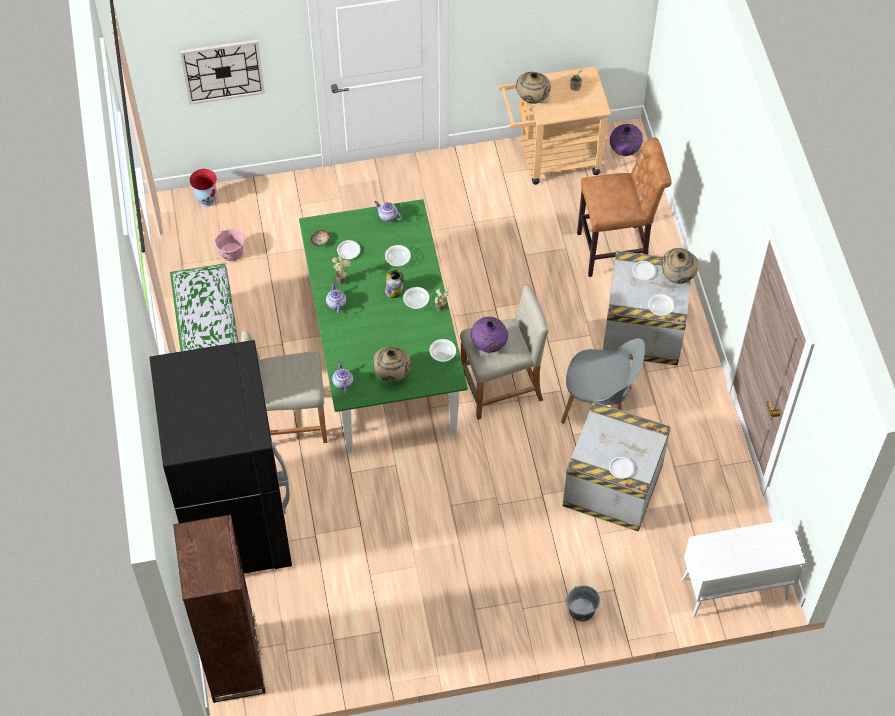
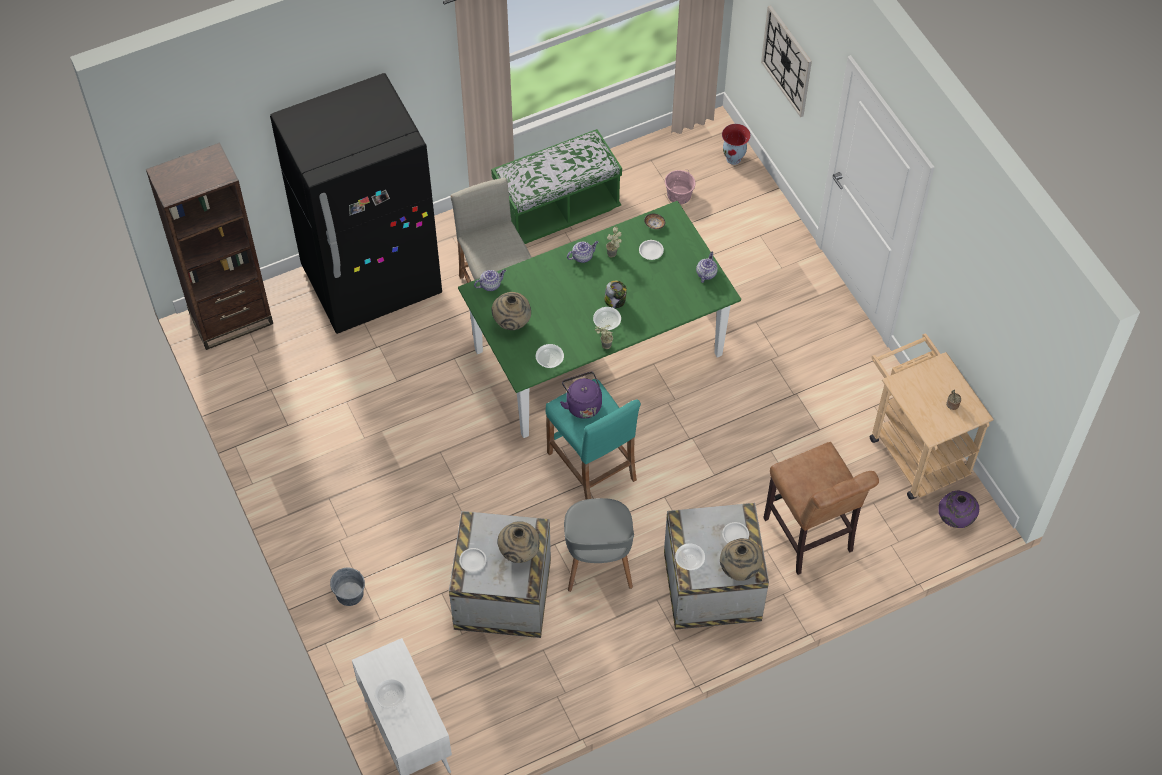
camera: 75 degrees right, 0 degrees up
(398, 260) = (654, 295): bowl -> bowl (391, 697)
(489, 345) = (582, 404): purple vase -> purple kettle
(501, 388) = (591, 466): beige stool -> turquoise stool
(532, 99) = (915, 366): beige vase -> beige vase (519, 552)

